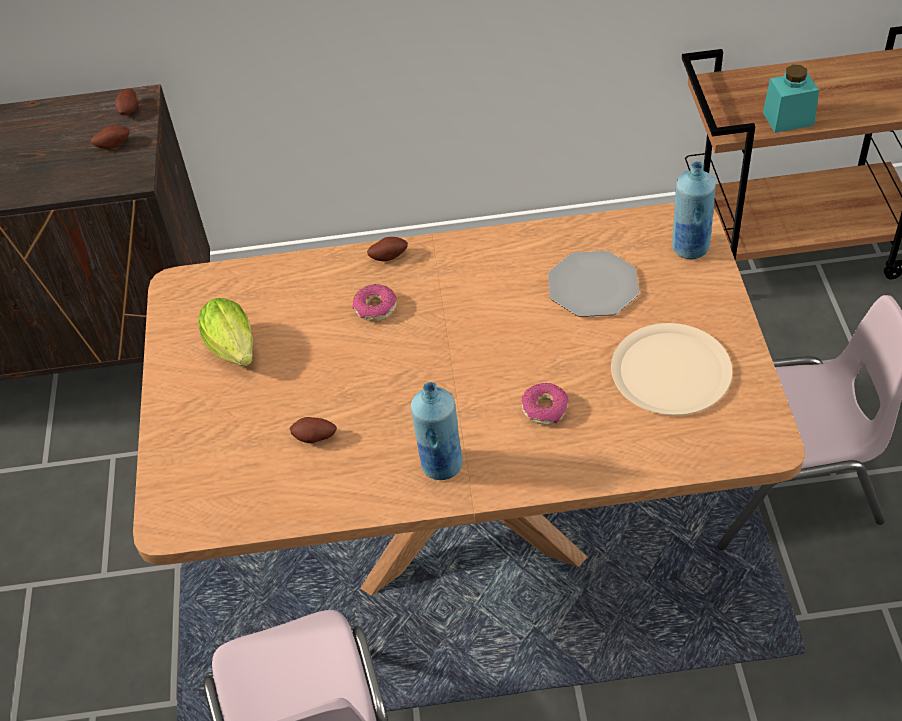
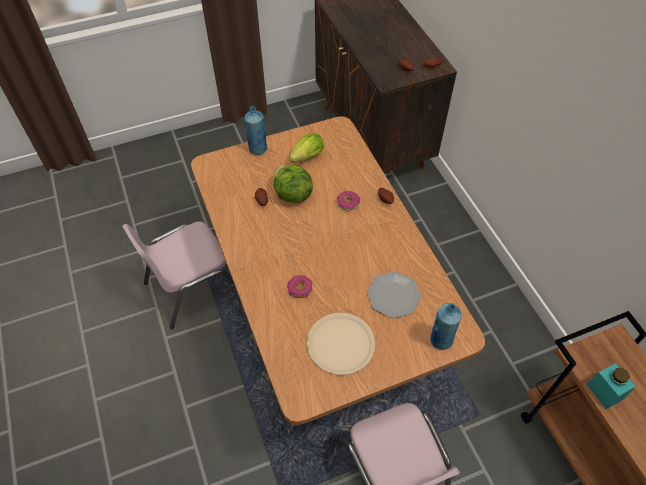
camera: 70 degrees right, 5 degrees up
(320, 387) = (292, 195): none -> lettuce
(441, 465) = (256, 253): blue bottle -> blue bottle (258, 149)

